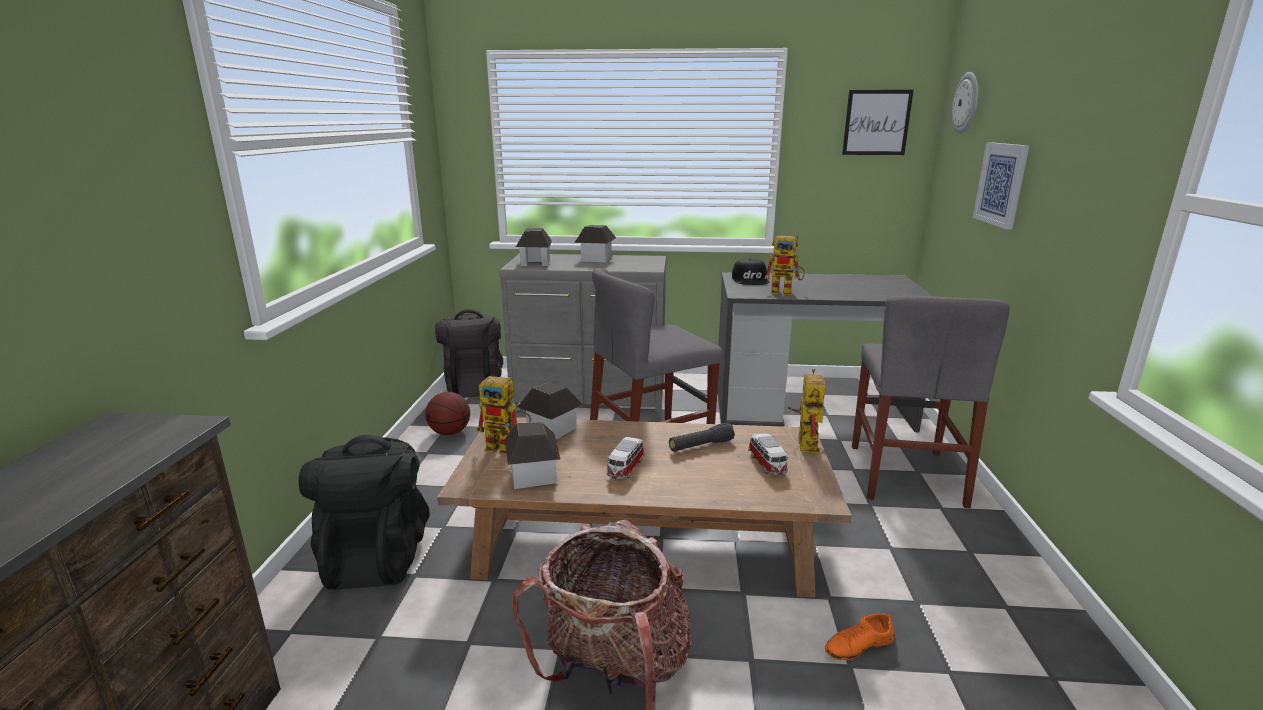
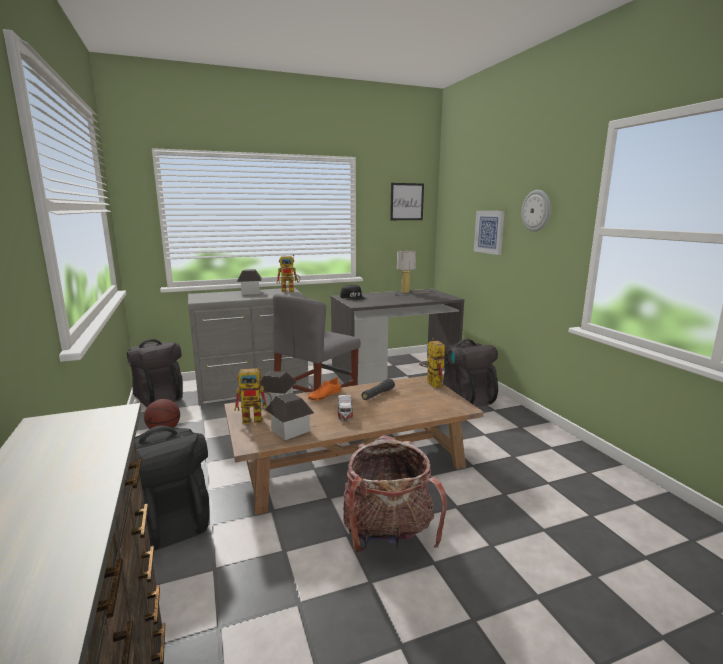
camera: 25 degrees left, 5 degrees down
(535, 263) = (210, 298): toy house -> none
(767, 464) = (422, 397): toy car -> none
(786, 292) = (381, 302): toy robot -> toy robot (290, 291)
(856, 279) = (410, 292): none -> table lamp
(858, 645) = (501, 483): orange shoe -> orange shoe (324, 395)
(905, 474) = (467, 398): grey chair -> black backpack
(967, 103) = (457, 190): wall clock -> wall clock (536, 211)

